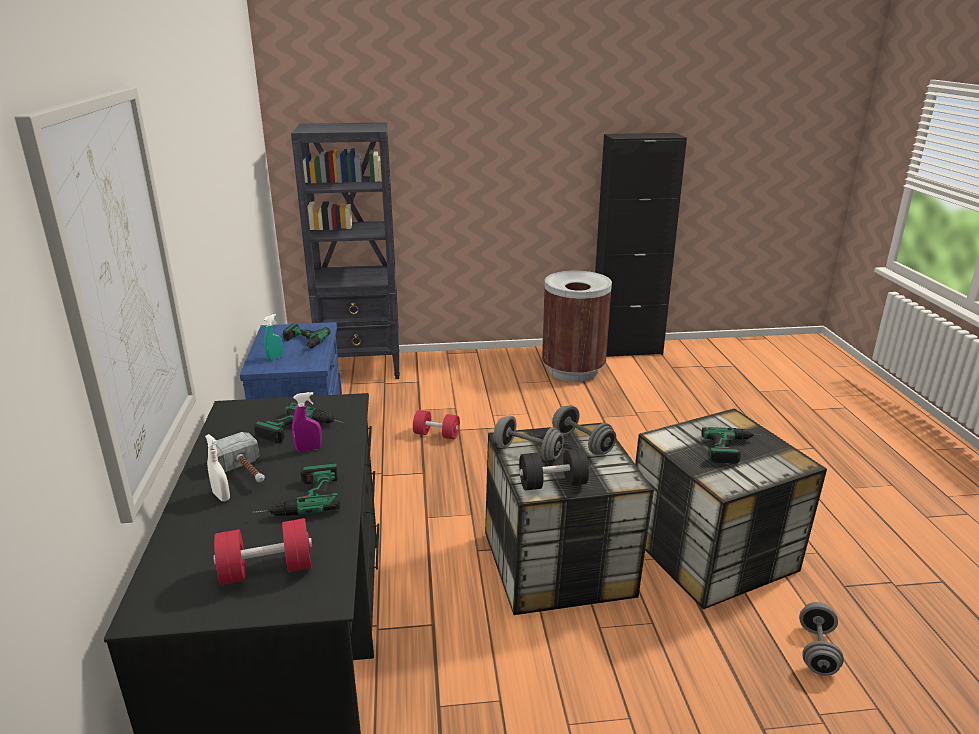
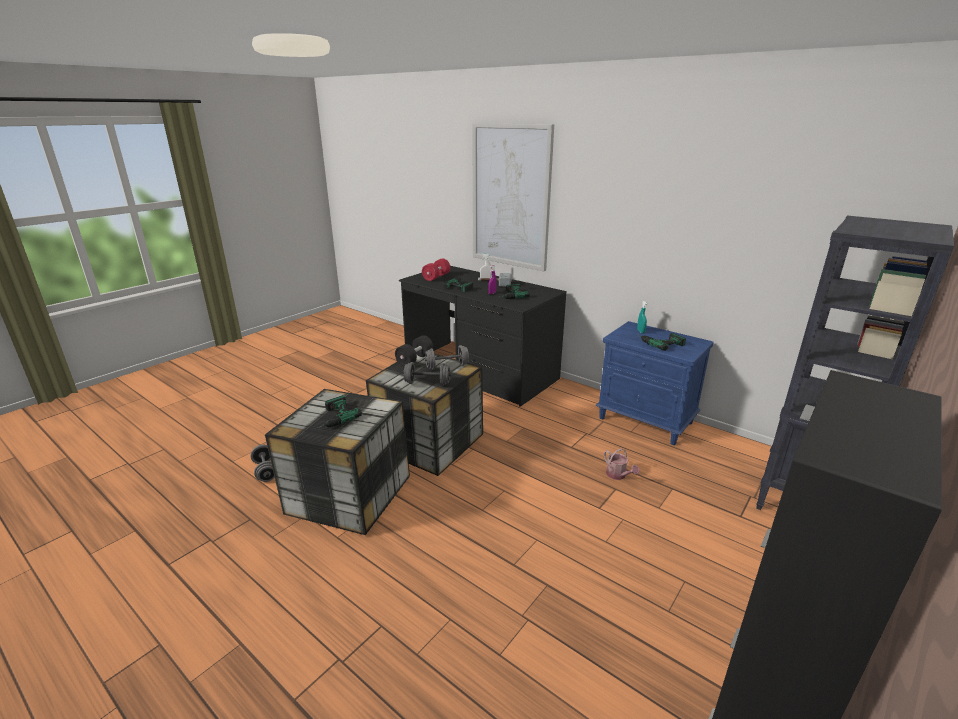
camera: 135 degrees right, 0 degrees up
(436, 434) = (618, 475): red dumbbell -> watering can
(573, 370) = (685, 659): brown trash can -> none

